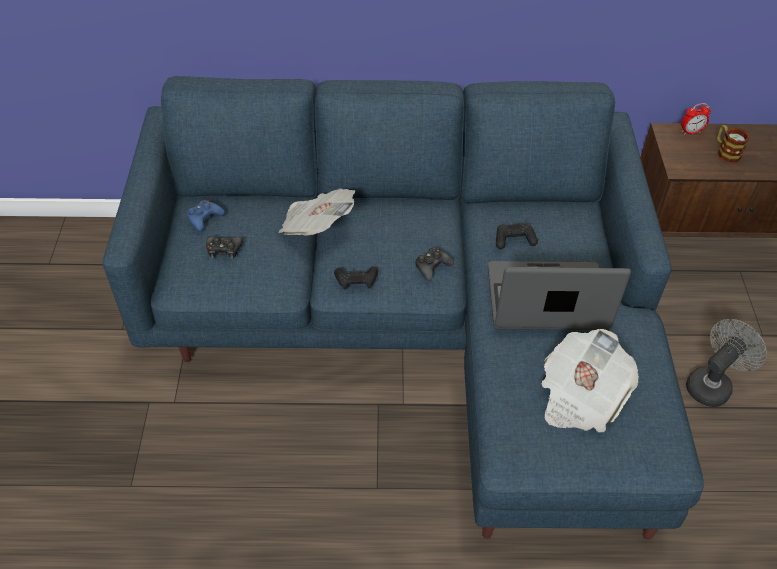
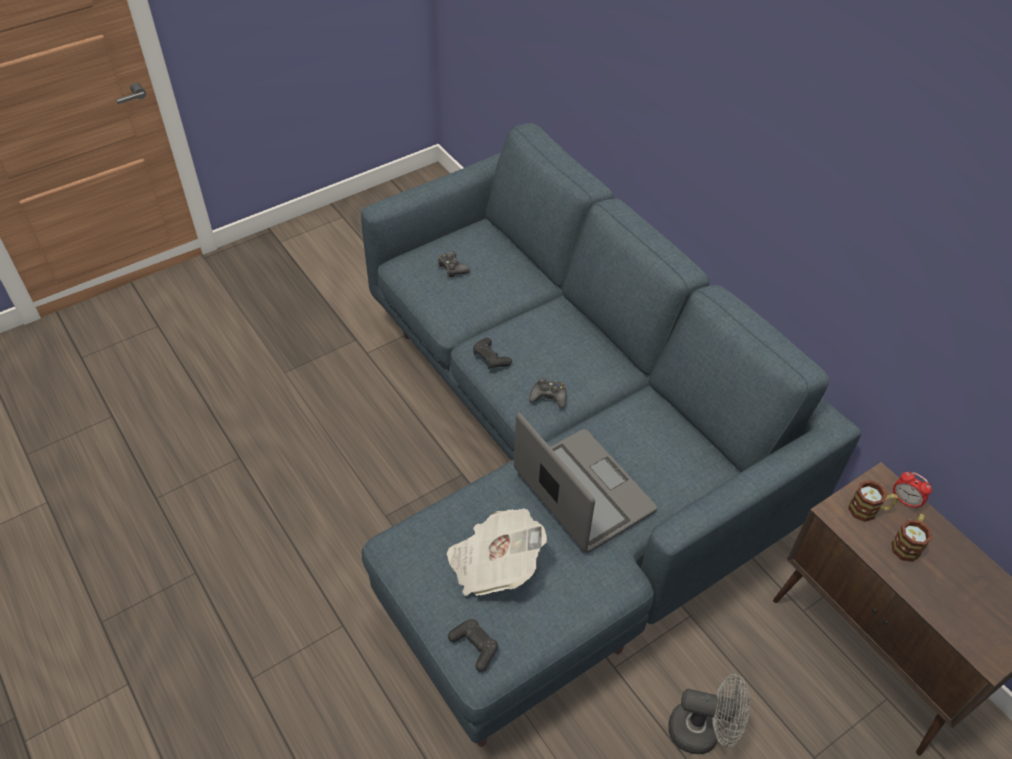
camera: 55 degrees right, 0 degrees up
(204, 218) = (473, 241): blue game controller -> none
(317, 226) = (525, 305): newspaper -> none
(514, 240) = (632, 437): black game controller -> black game controller (474, 646)
(687, 152) = (869, 510): none -> mug

